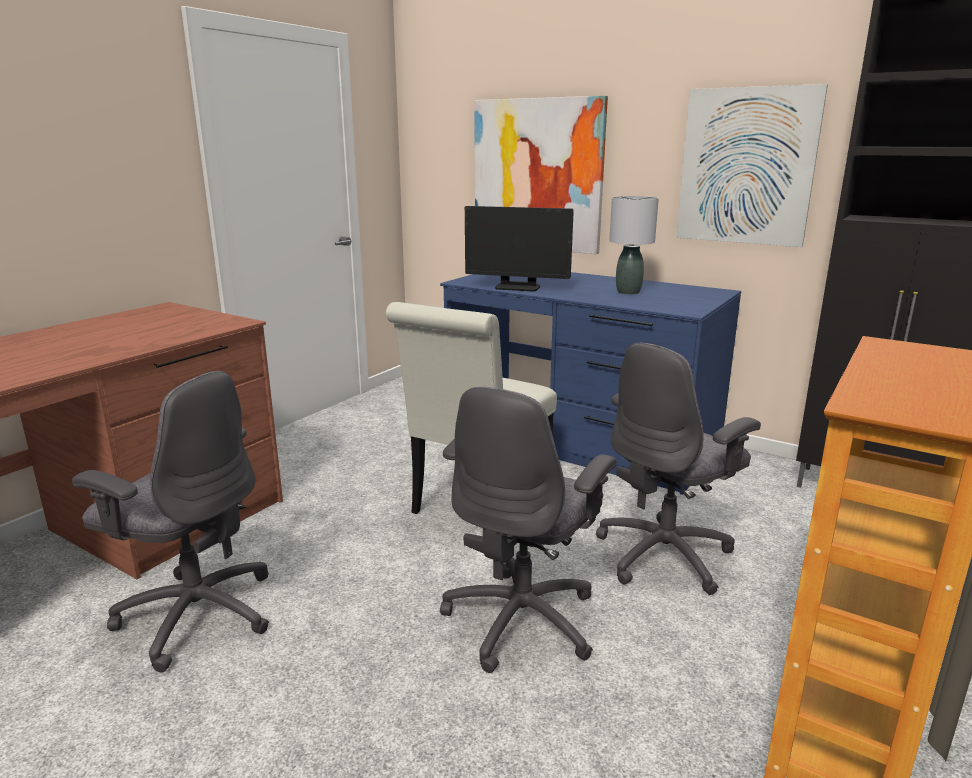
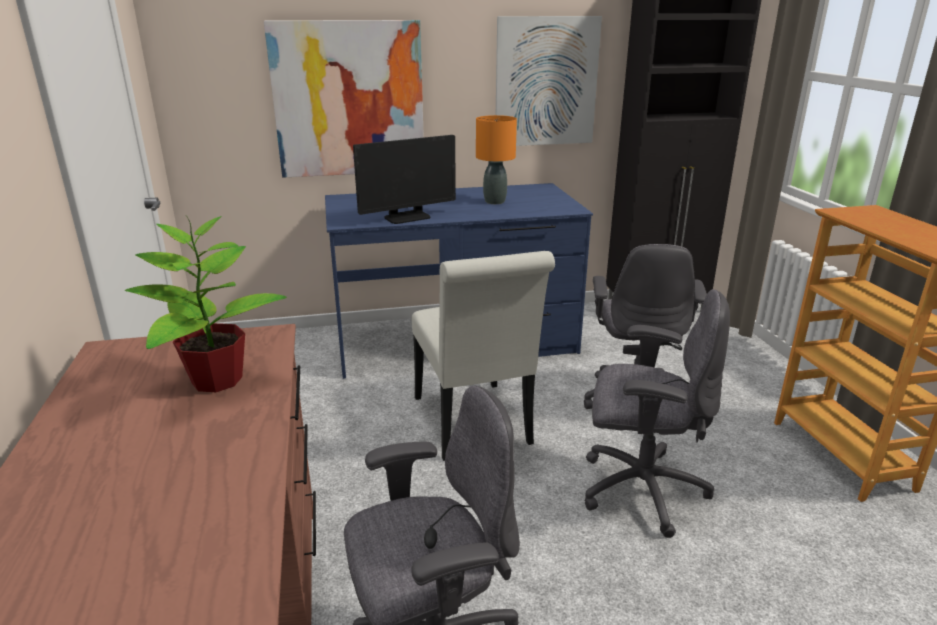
camera: 45 degrees left, 5 degrees up
(157, 331) = (215, 380): none -> potted plant
(523, 619) = (640, 489): grey office chair -> grey office chair turned 60 degrees counterclockwise
(628, 292) = (494, 201): grey table lamp -> orange table lamp

